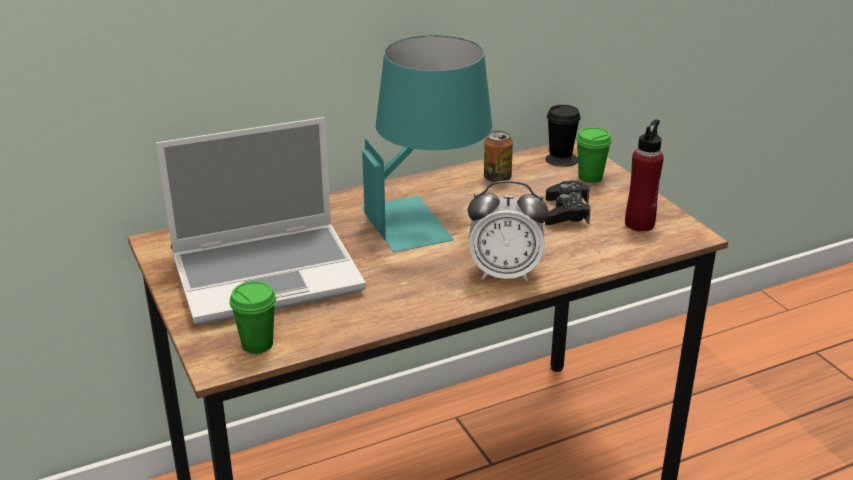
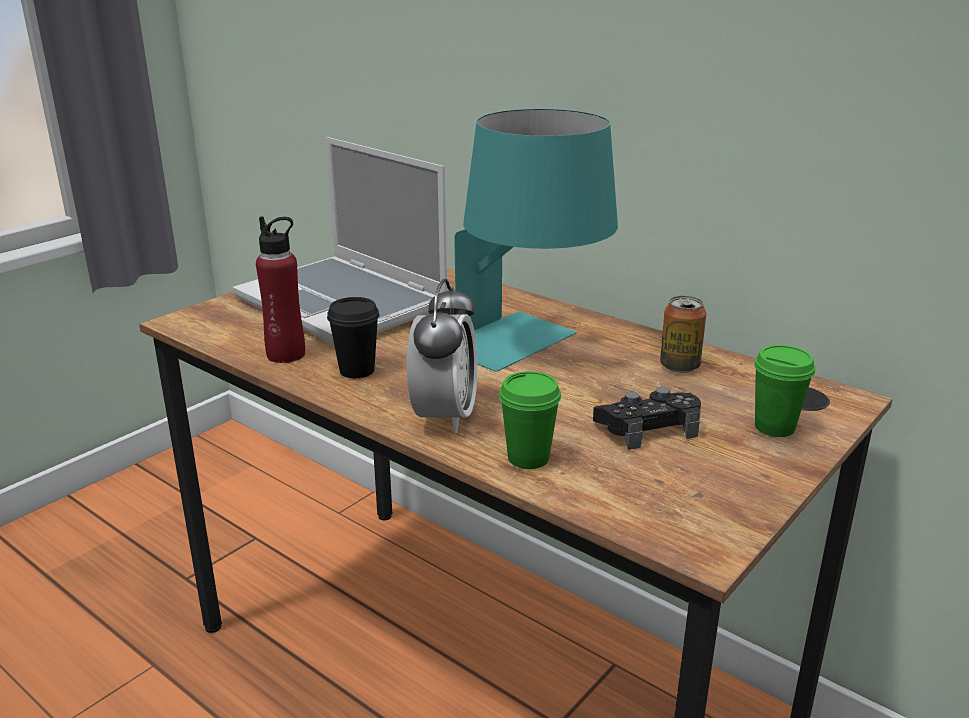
camera: 65 degrees right, 5 degrees down
(257, 344) = (221, 327): green cup -> green cup (528, 458)
(505, 273) = (444, 416): alarm clock -> alarm clock turned 150 degrees counterclockwise
(560, 153) = (815, 392): black cup -> black cup (357, 370)
(639, 224) = (681, 492): red bottle -> red bottle (286, 354)

